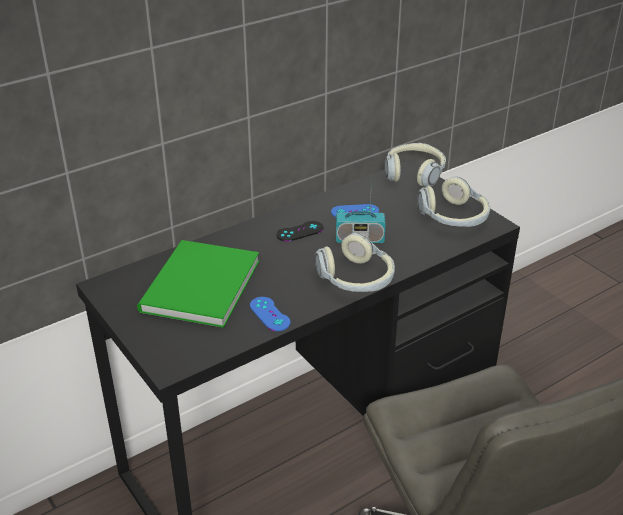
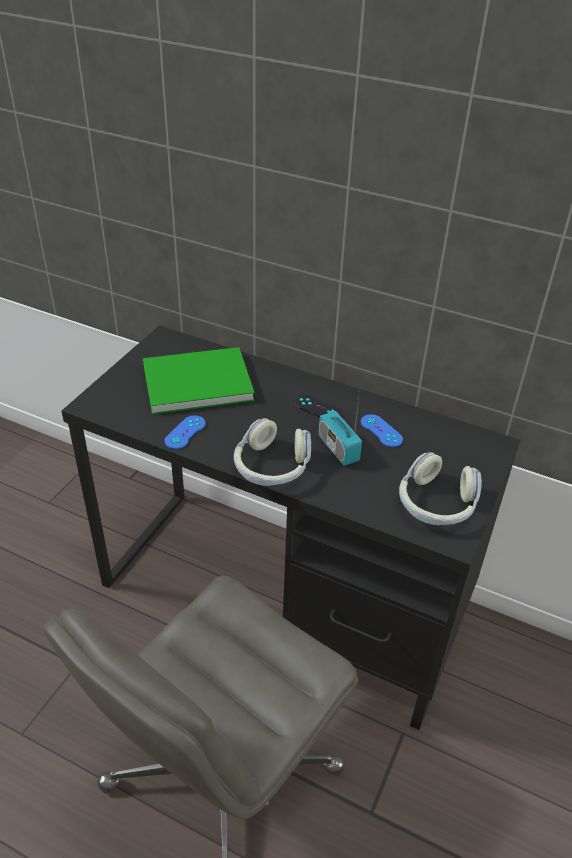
camera: 60 degrees right, 5 degrees up
(414, 173) = (492, 449): headphones -> none

